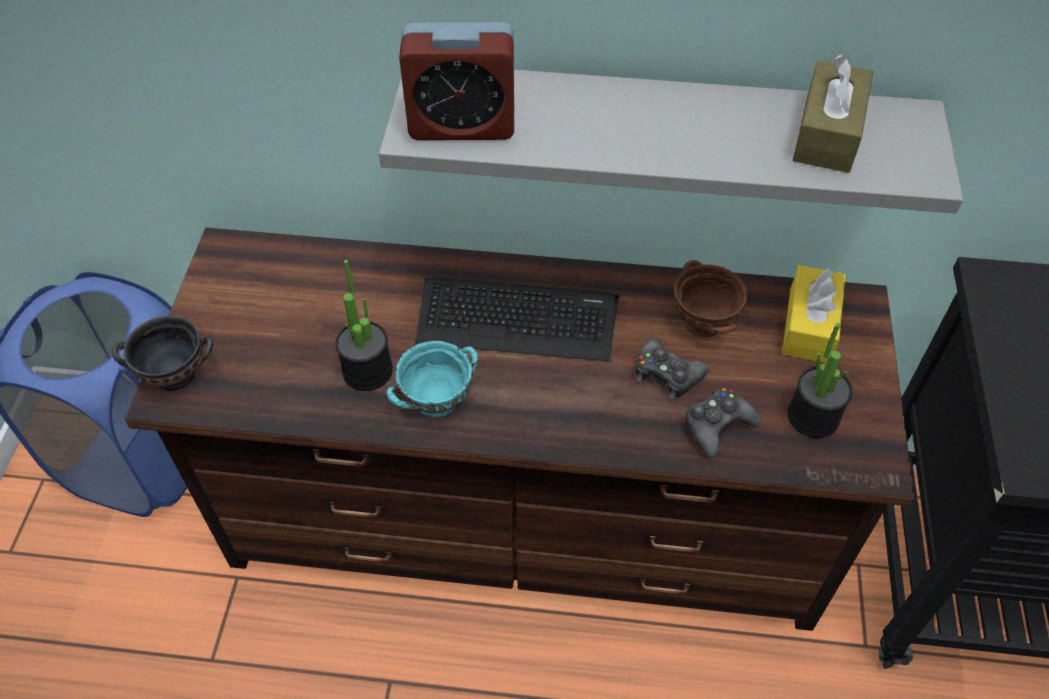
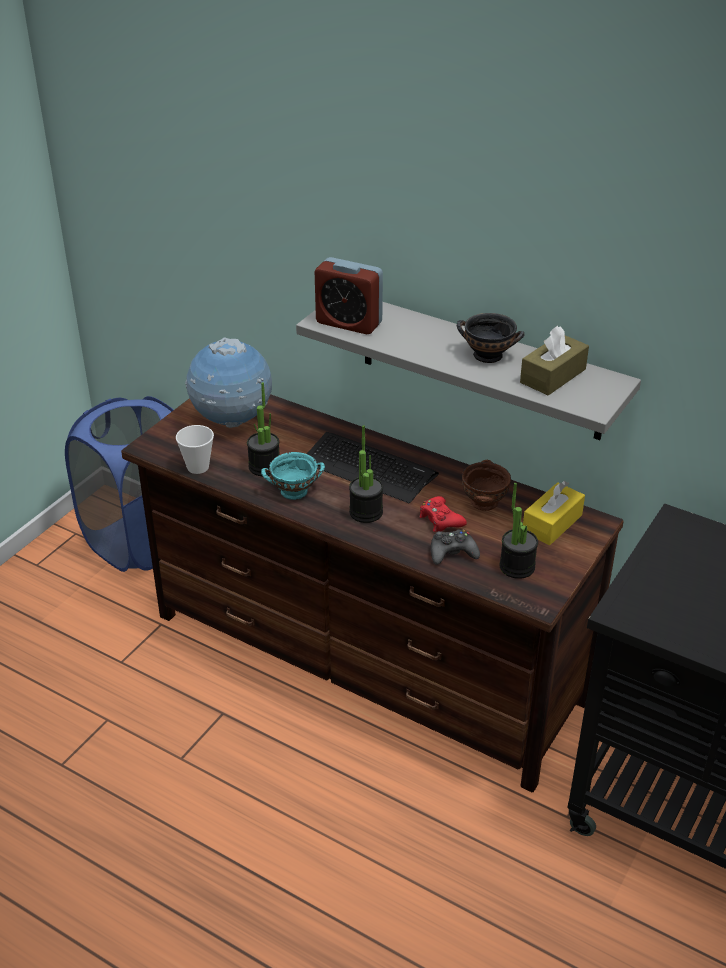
camera: 25 degrees right, 15 degrees down
(173, 373) = (158, 437): black bowl -> black bowl (487, 355)
(266, 408) = (198, 467): none -> cup
(272, 304) = (232, 421): none -> globe
(560, 399) = (366, 512): none -> potted plant
(667, 374) = (440, 520): black game controller -> red game controller

